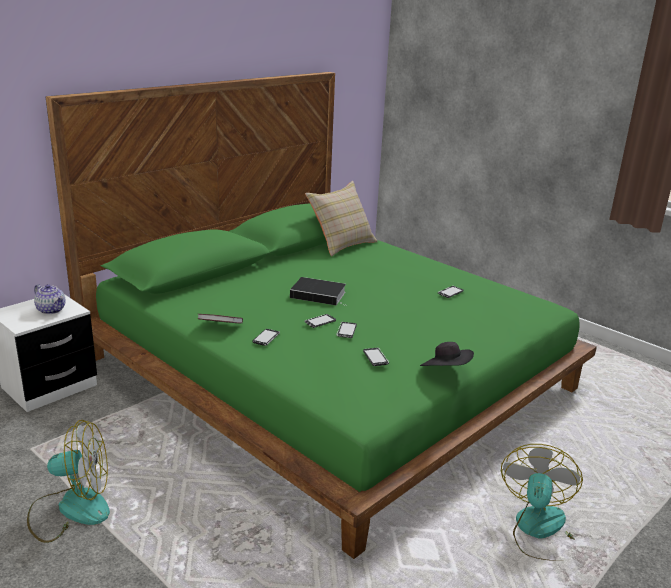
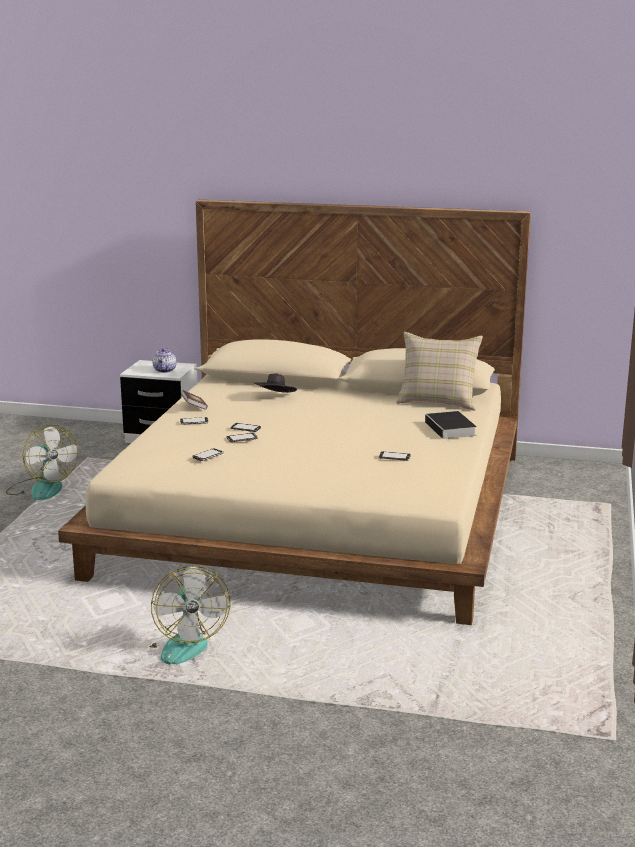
camera: 60 degrees right, 5 degrees down
(320, 295) = (300, 418): book -> book (451, 429)
(331, 374) = (317, 512): green bed -> beige bed
(446, 371) = (223, 482): black hat -> black hat (275, 397)
(540, 531) = (181, 644): fan -> fan turned 90 degrees clockwise

